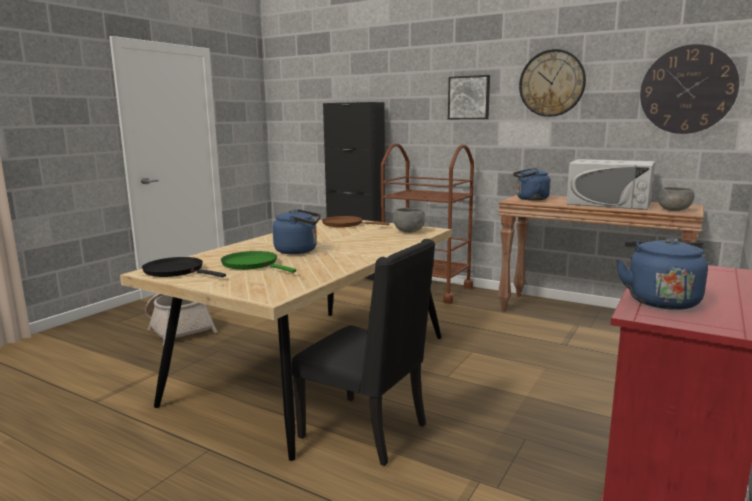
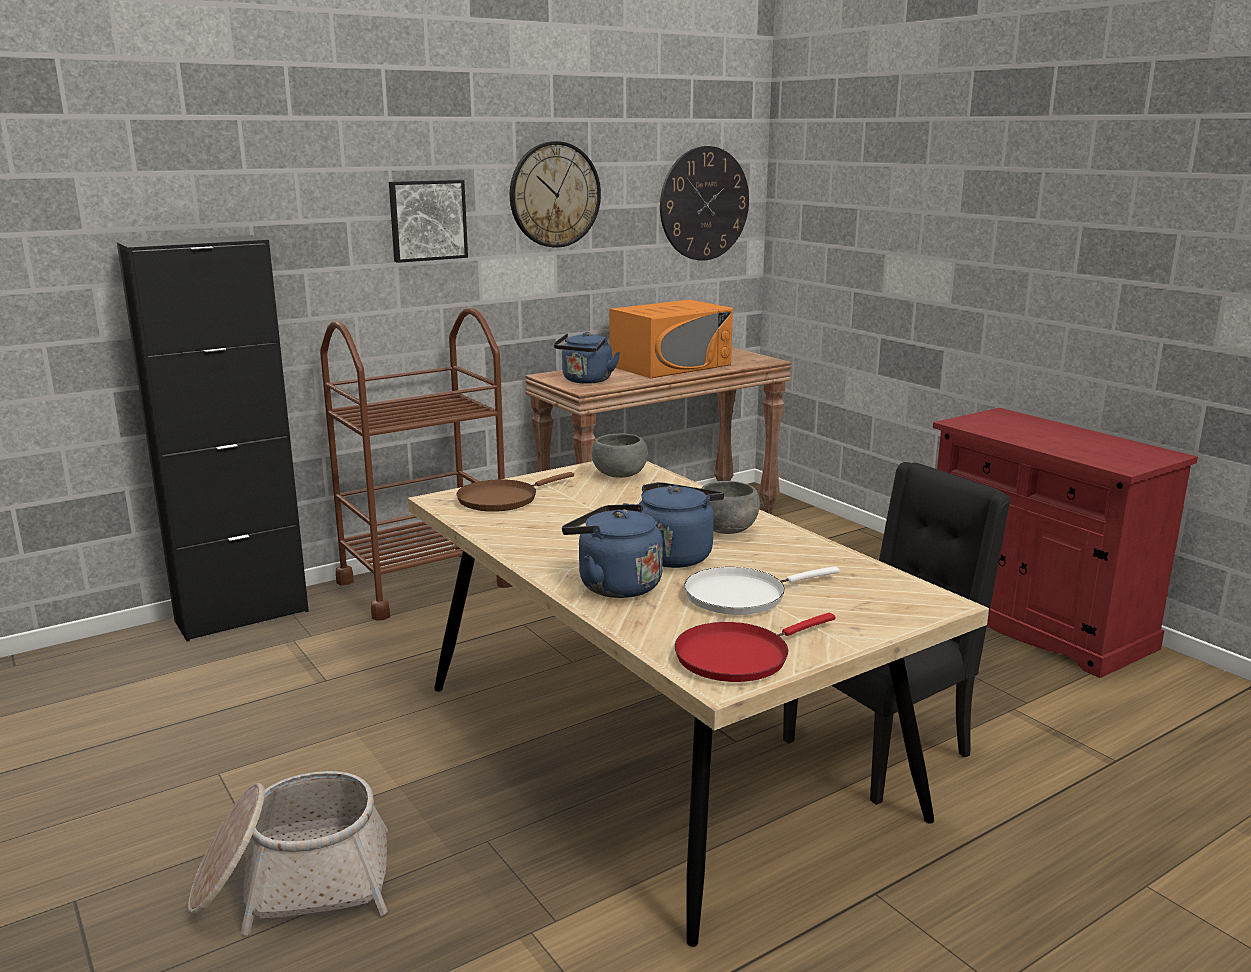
camera: 65 degrees left, 5 degrees up
(177, 271) = (737, 656): black frying pan -> red frying pan
(252, 264) = (740, 596): green frying pan -> white frying pan
(609, 203) = (671, 365): white microwave -> orange microwave
(660, 300) = (1087, 453): blue kettle -> blue kettle (614, 585)
(674, 210) = (749, 360): grey bowl -> grey bowl (727, 530)

